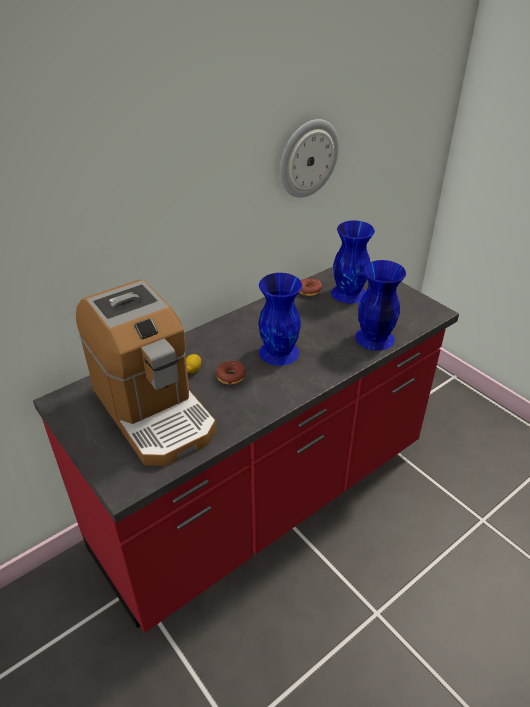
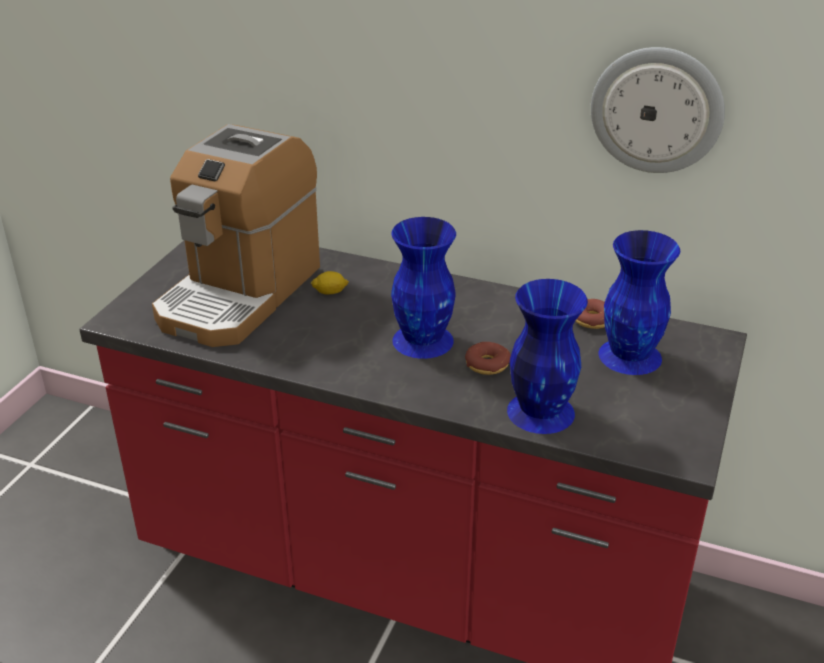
camera: 60 degrees right, 5 degrees down
(231, 376) = (341, 322): donut -> donut (487, 365)

